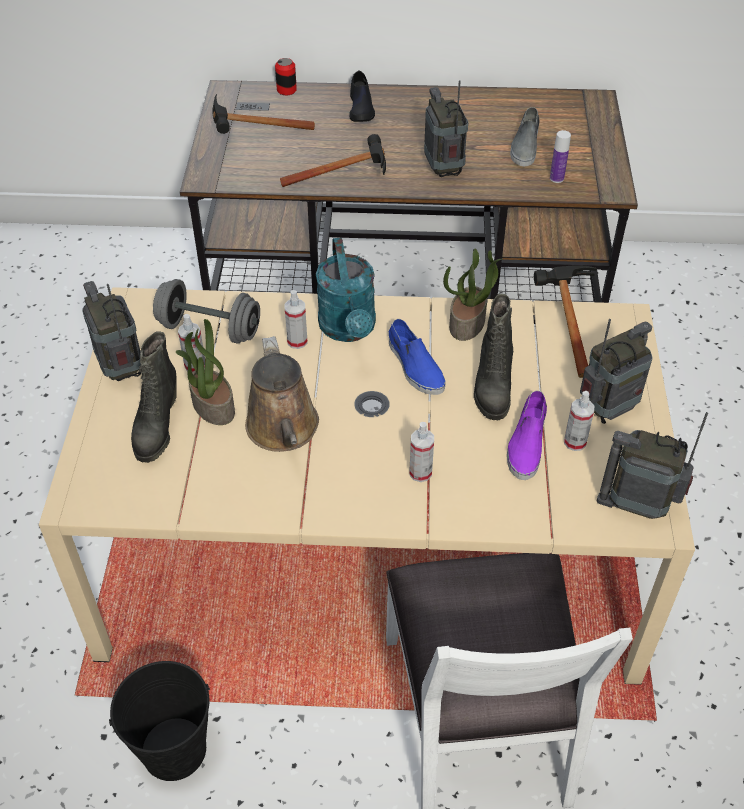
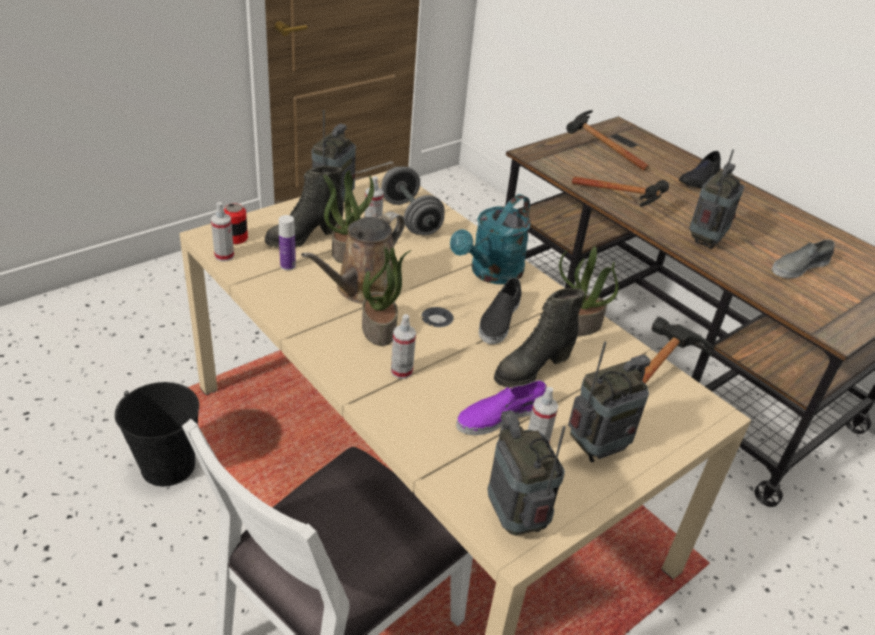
camera: 45 degrees right, 10 degrees down
(286, 90) = (660, 145): can -> can (236, 238)
(297, 341) = (449, 257): spray bottle -> spray bottle (224, 256)
(352, 453) = (380, 329): none -> potted plant
(415, 366) = (499, 320): blue shoe -> black shoe
(556, 178) = (795, 298): bottle -> bottle (288, 266)
(608, 410) = (597, 448): radio -> radio turned 45 degrees counterclockwise

